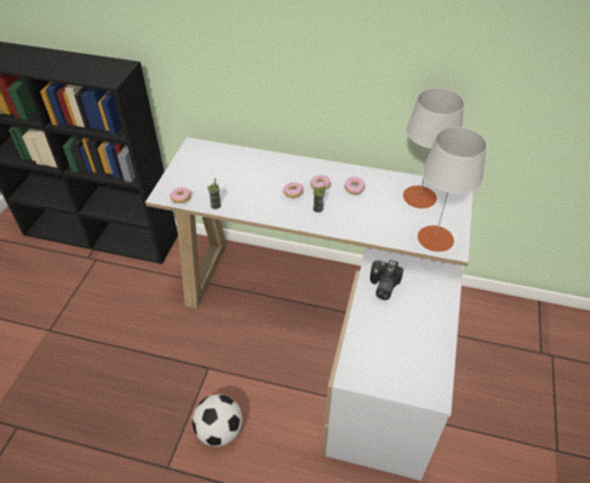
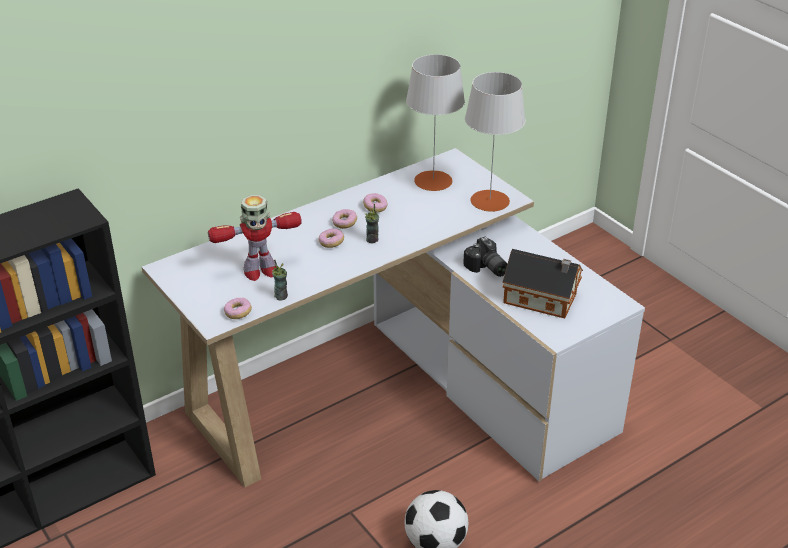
camera: 50 degrees left, 10 degrees down
(230, 182) = (259, 271): none -> toy robot
(384, 340) = (542, 299): none -> toy house

